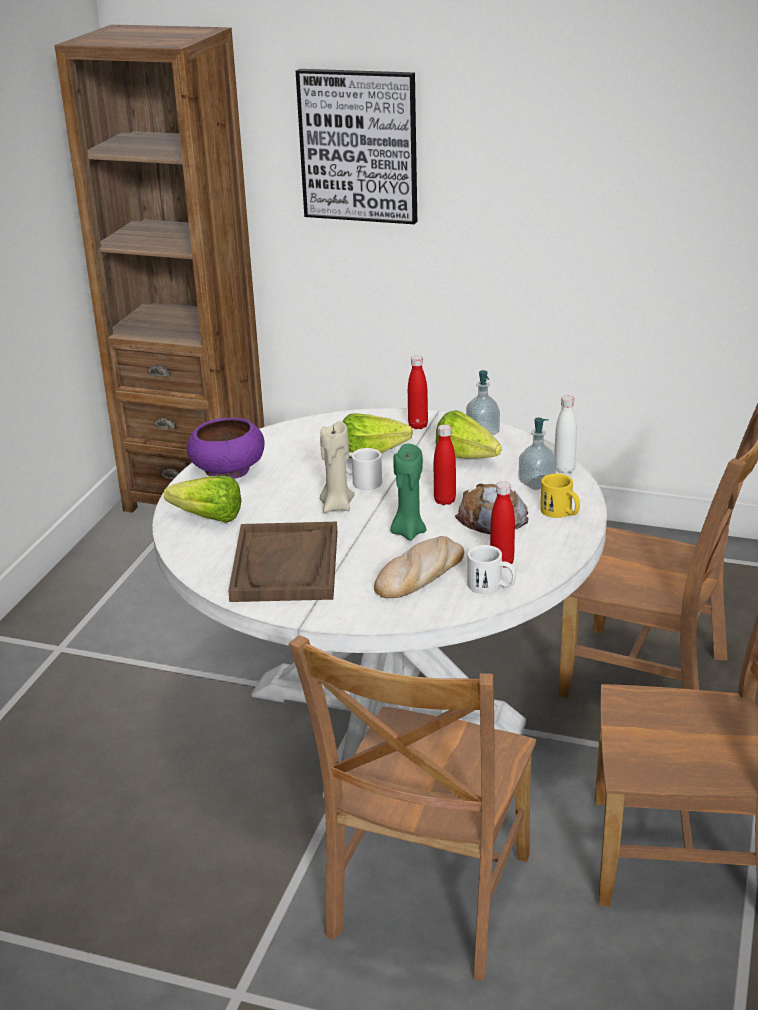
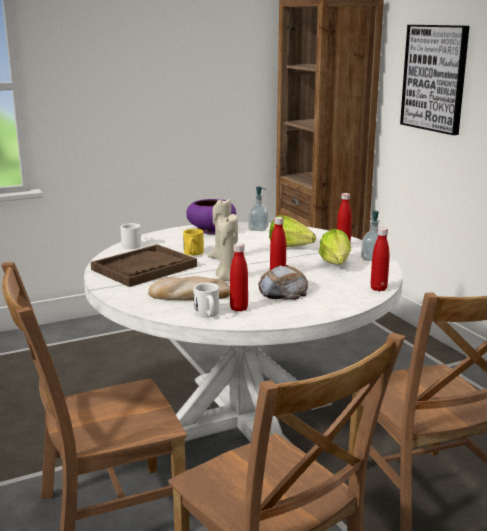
camera: 45 degrees right, 10 degrees down
(203, 517) = (159, 240): lettuce -> none
(362, 481) = (258, 254): white mug -> white mug (131, 245)
(408, 532) = (227, 279): green candle -> beige candle
(536, 483) = (346, 288): soap dispenser -> soap dispenser (258, 229)
(561, 513) = (326, 304): yellow mug -> yellow mug (192, 253)
(564, 470) = (378, 289): white bottle -> red bottle

